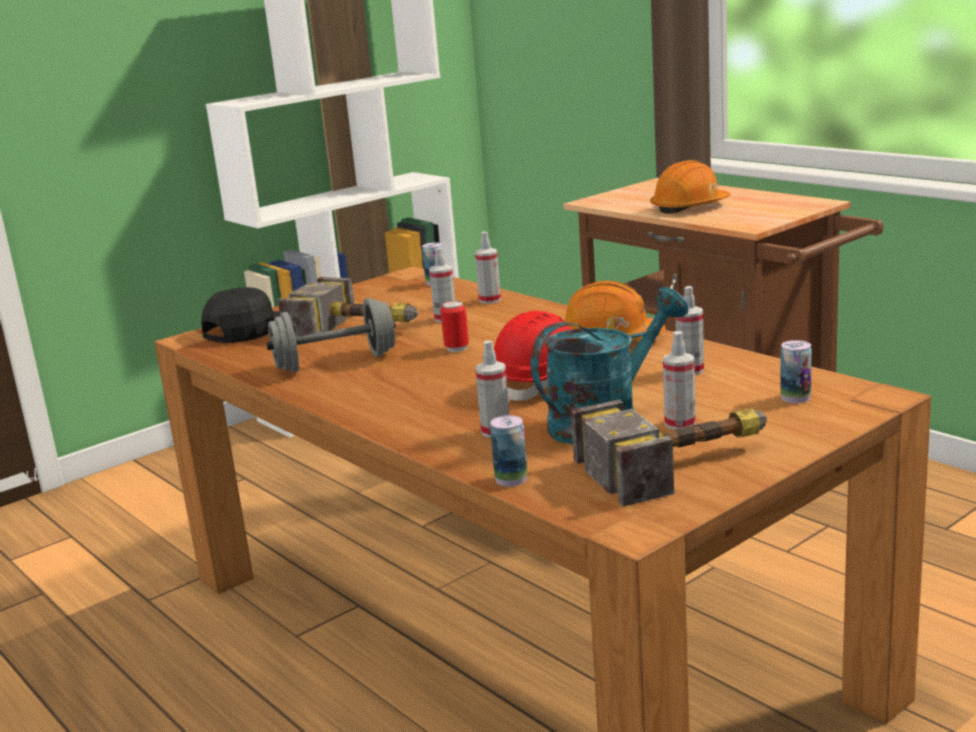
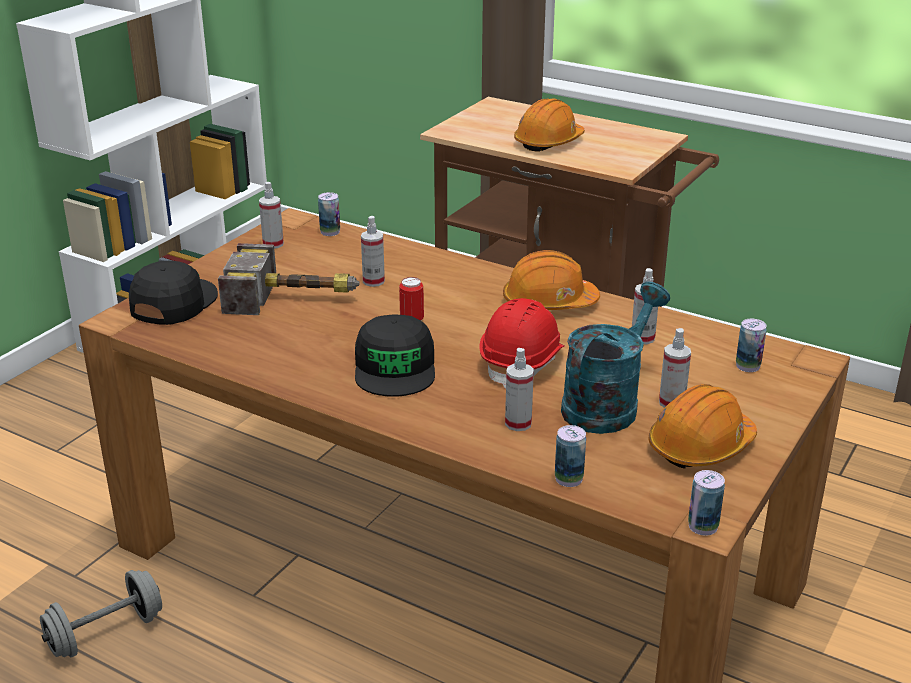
camera: 20 degrees left, 10 degrees up
(335, 362) = (302, 345): grey dumbbell -> grey dumbbell (106, 633)
(409, 382) = (395, 368): none -> black cap
(490, 300) = (401, 255): spray bottle -> spray bottle (273, 244)
(628, 531) = (703, 526): none -> can
(683, 462) = (700, 446): hammer -> orange hard hat

